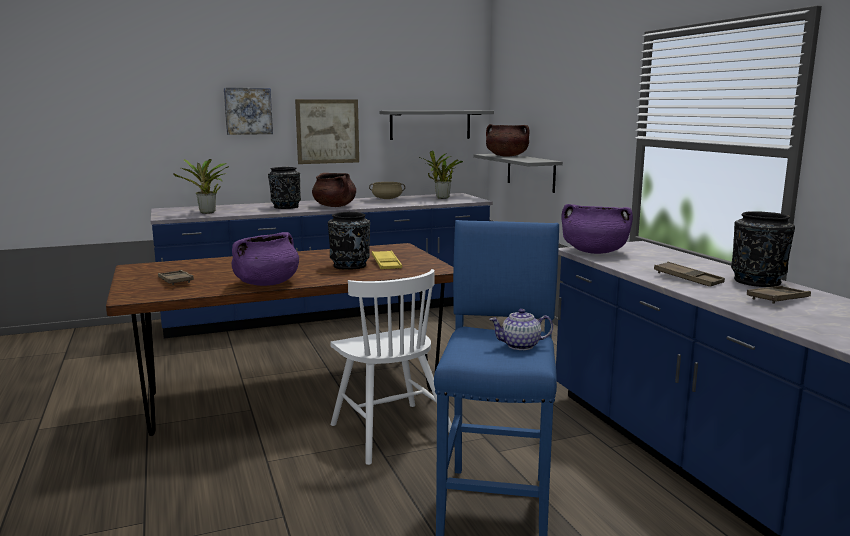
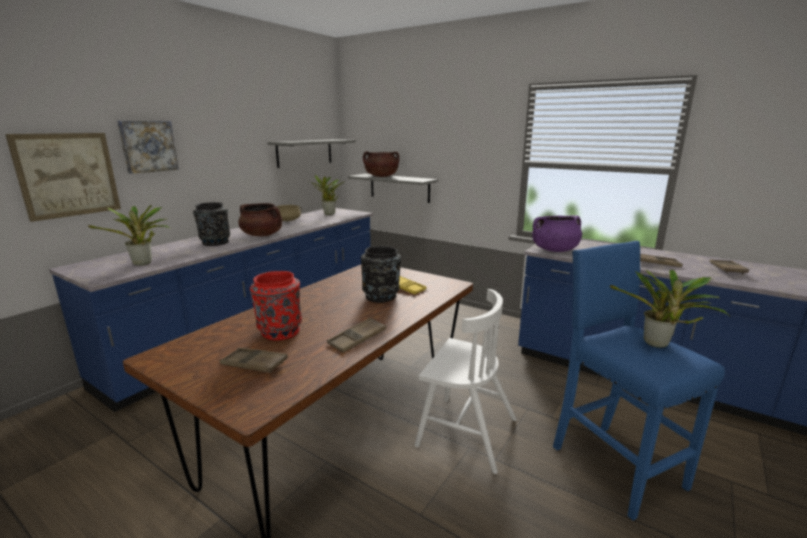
camera: 35 degrees left, 5 degrees up
(227, 270) = (279, 332): none -> red vase
(266, 283) = (357, 339): purple cooking pot -> brown tray
(327, 131) = (227, 163): picture -> picture (68, 175)
(521, 345) = (658, 345): teapot -> potted plant
(757, 281) = (681, 257): black vase -> none

